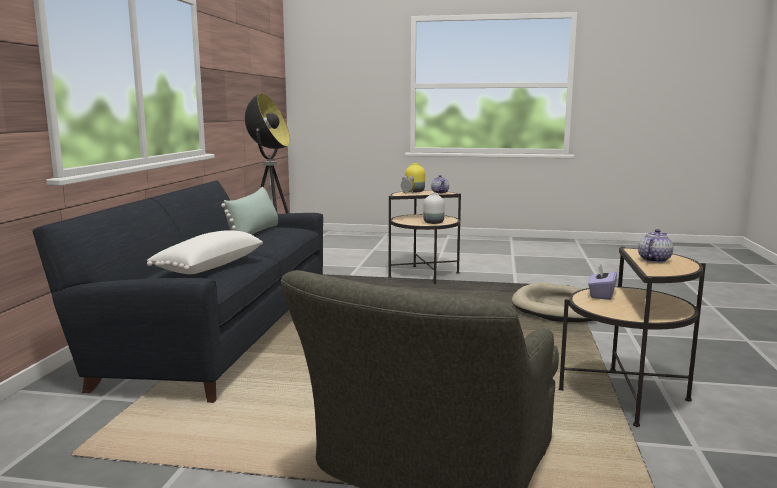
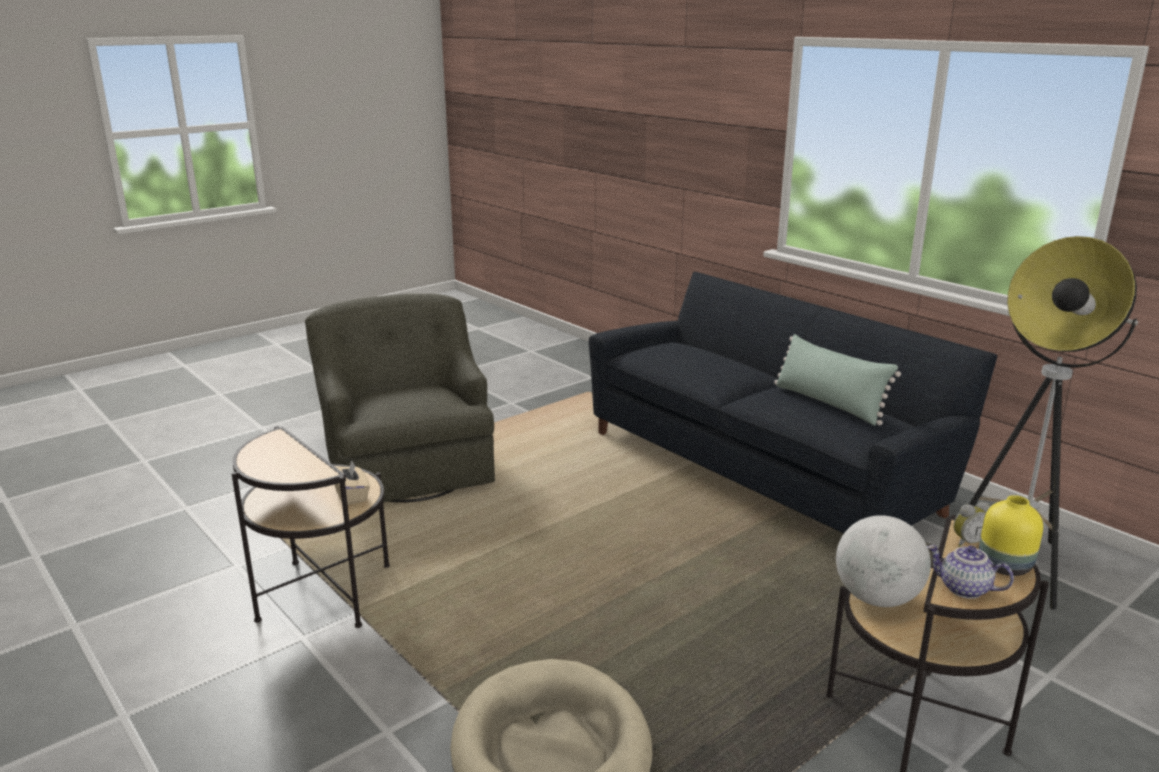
camera: 130 degrees right, 10 degrees up
(208, 266) = (678, 358): white pillow -> none
(433, 223) = (877, 598): white vase -> globe
(601, 295) = (352, 495): purple tissue box -> beige tissue box
(653, 260) = (289, 458): teapot -> none

